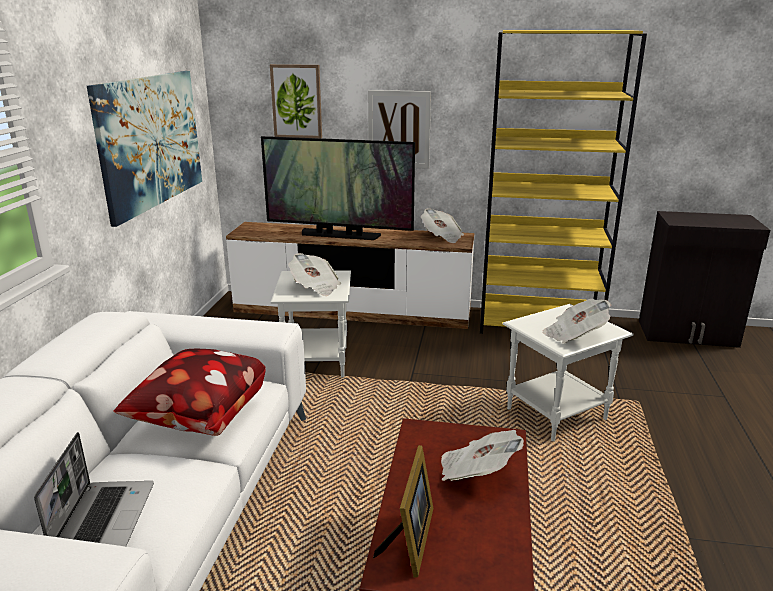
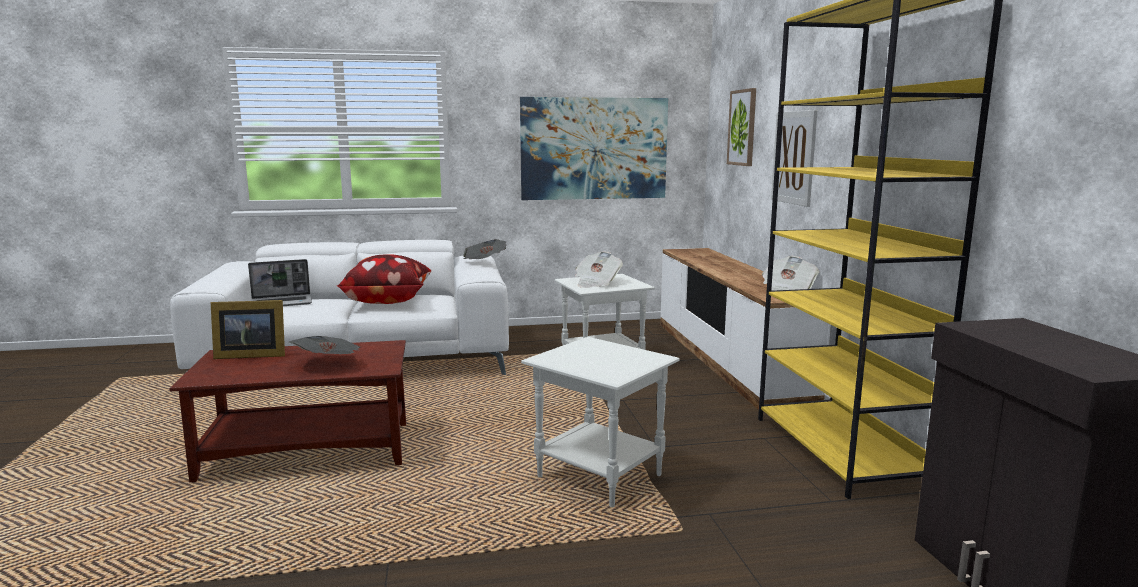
camera: 70 degrees right, 10 degrees down
(339, 235) = (722, 268): television -> none
(574, 335) = (578, 361): newspaper -> newspaper (485, 262)

